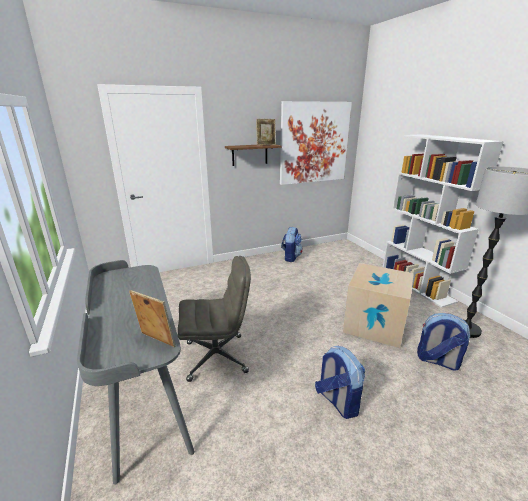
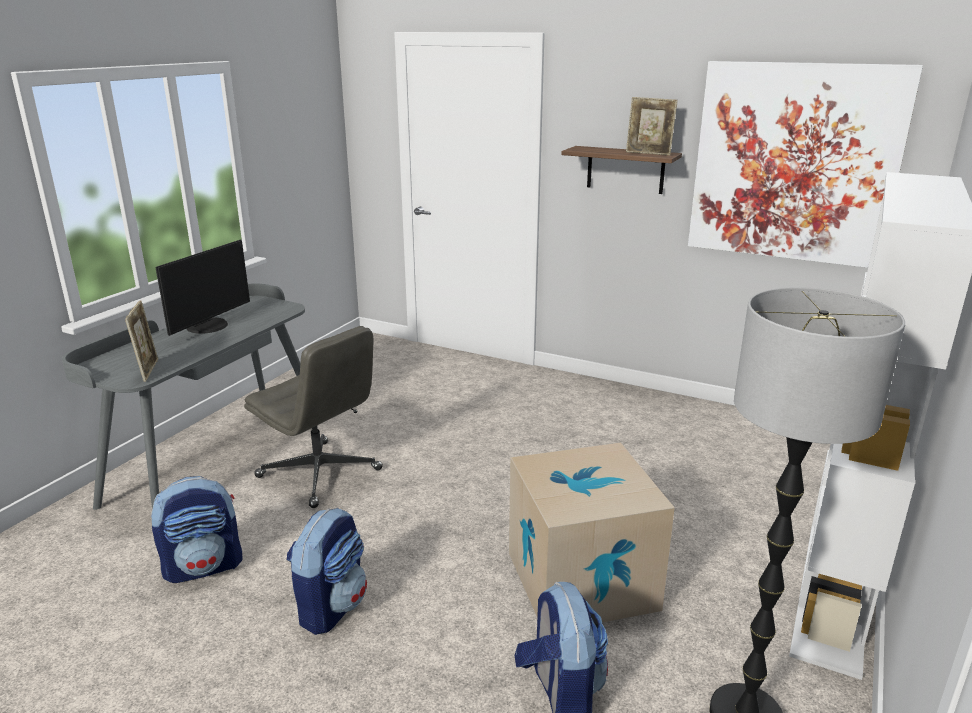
camera: 50 degrees right, 0 degrees up
(122, 299) = (209, 326): none -> monitor
(291, 257) = (672, 413): backpack -> backpack (204, 566)

